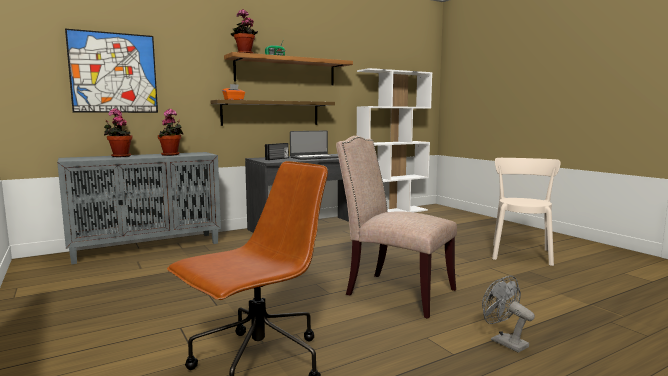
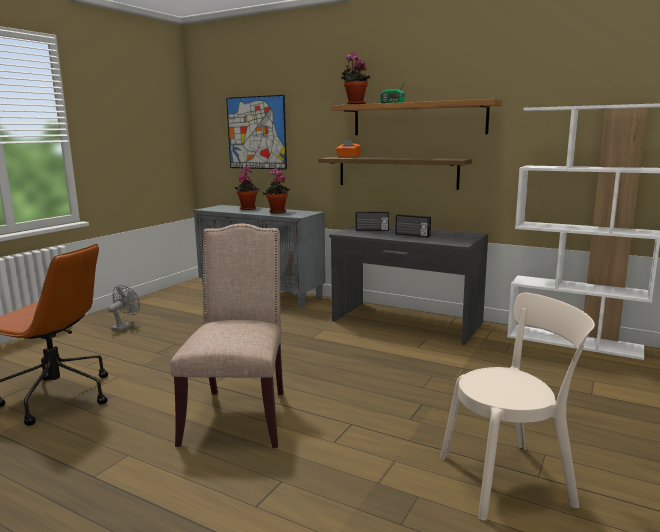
camera: 60 degrees right, 5 degrees up
(314, 157) = (412, 235): laptop -> radio
(504, 342) = (133, 504): grey fan -> grey fan (125, 326)

